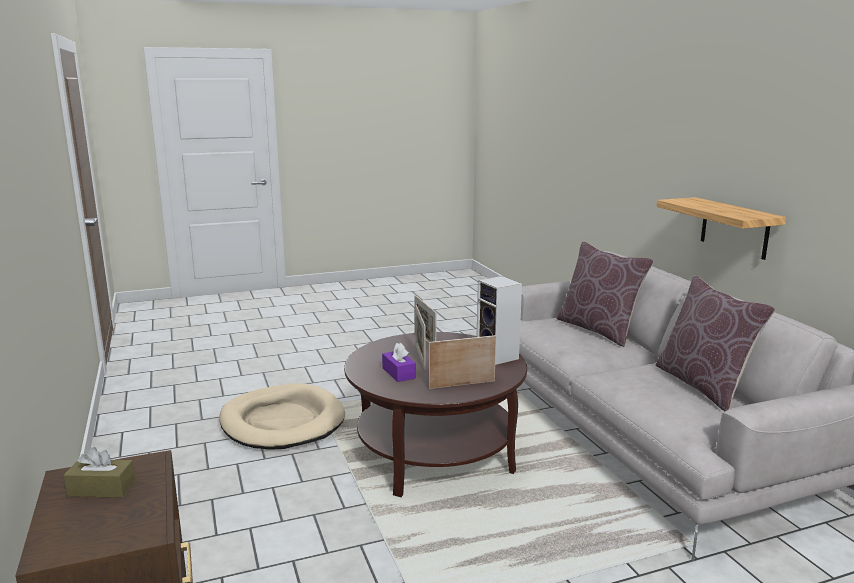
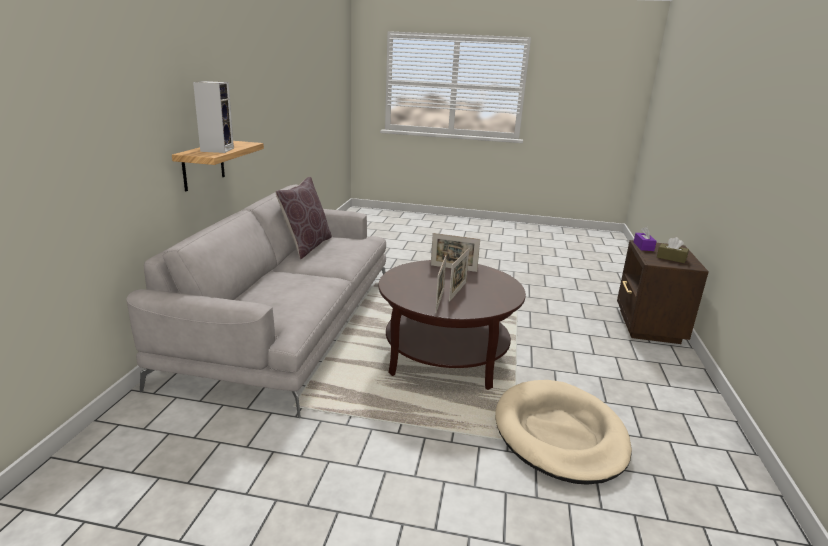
camera: 150 degrees left, 5 degrees up
(398, 373) = (486, 285): purple tissue box -> purple tissue box (643, 246)
(499, 357) = (401, 276): speaker -> speaker (217, 149)
(598, 330) = (260, 290): brown pillow -> none

